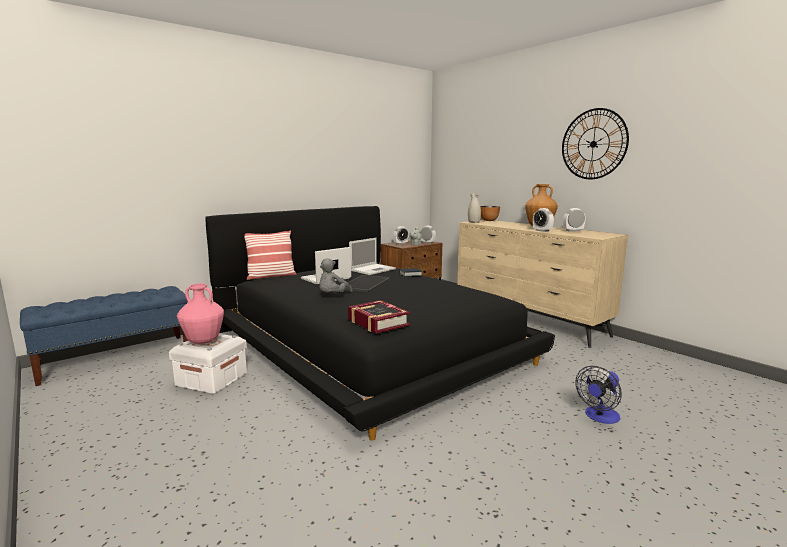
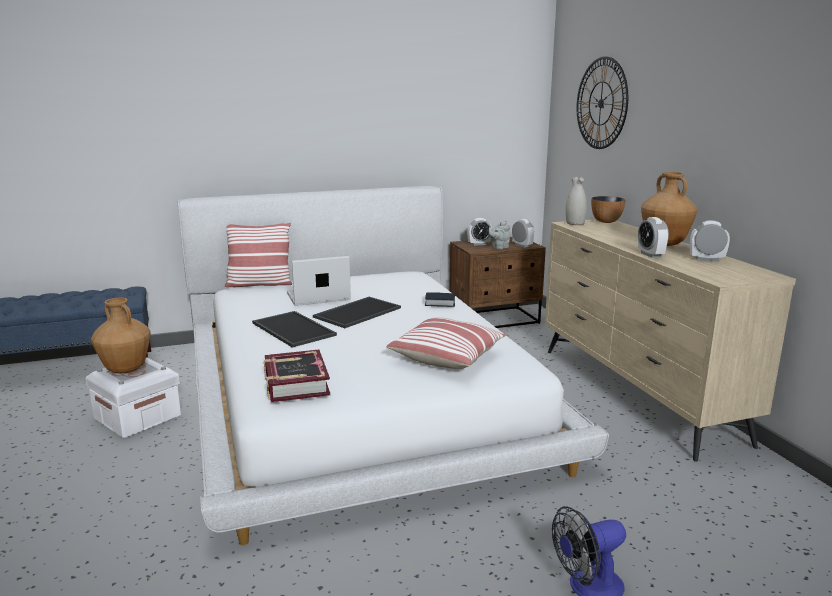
camera: 20 degrees right, 5 degrees up
(203, 341) = (125, 370): pink vase -> brown vase
(332, 296) = (291, 329): grey plush toy -> tray
(367, 344) = (359, 397): black bed -> white bed
(373, 269) = (398, 287): laptop -> none
(453, 299) = (447, 356): none -> pillow
(593, 144) = (759, 109): wall clock -> wall clock (601, 103)

